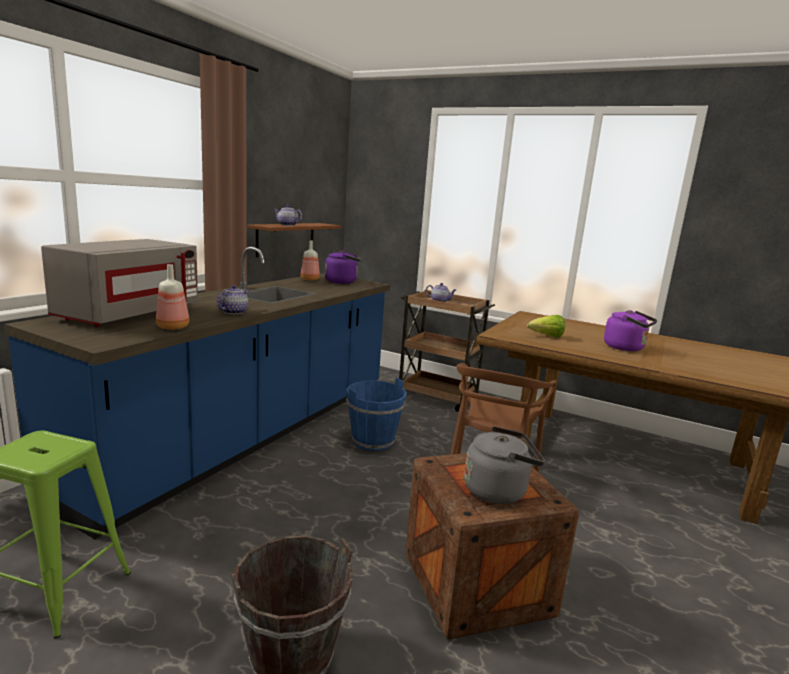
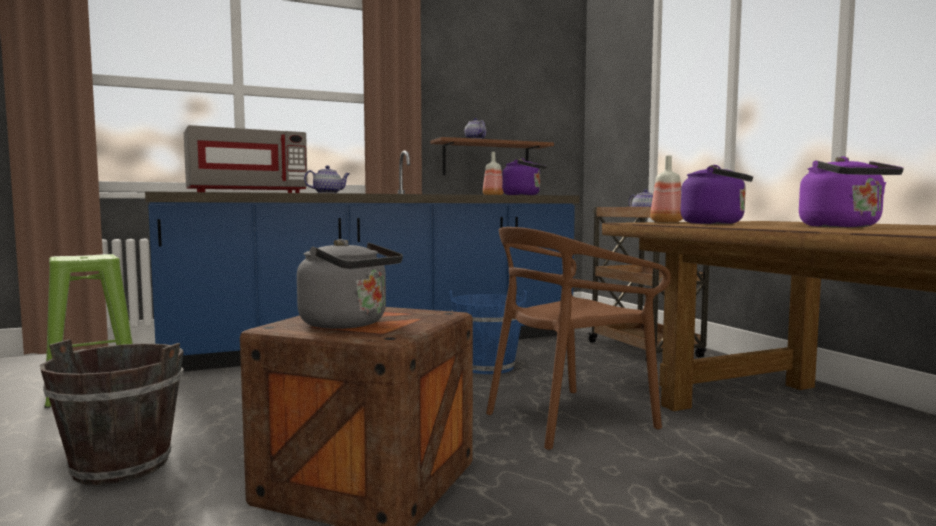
camera: 40 degrees right, 10 degrees down
(173, 327) = (247, 192): bottle -> bottle (667, 222)
(546, 336) = (716, 223): lettuce -> purple kettle

